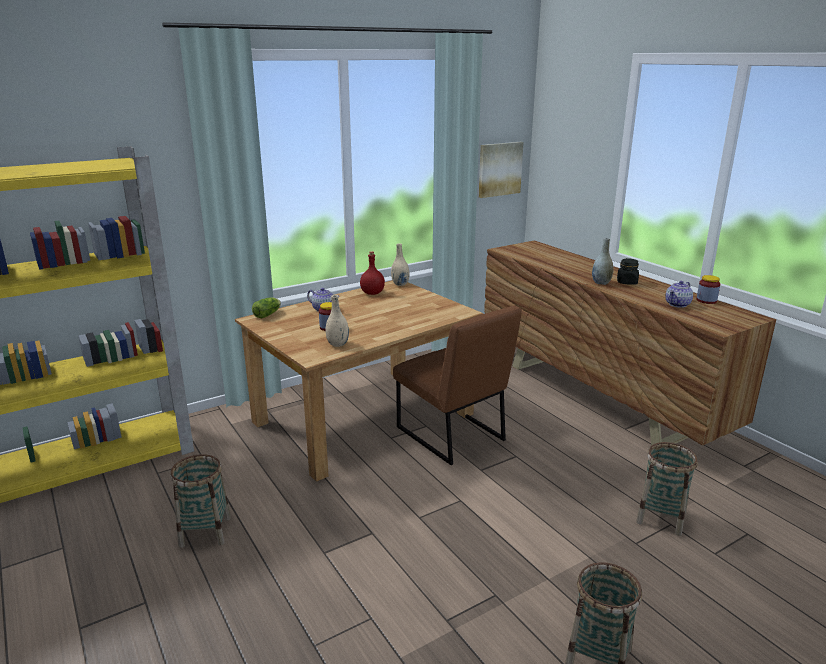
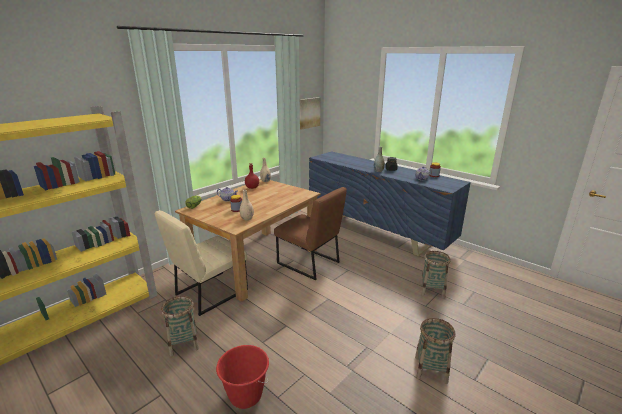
camera: 15 degrees left, 0 degrees up
(266, 631) = (245, 395): none -> red bucket
(272, 459) = (209, 293): none -> beige chair
(596, 397) = (377, 233): brown cabinet -> blue cabinet

